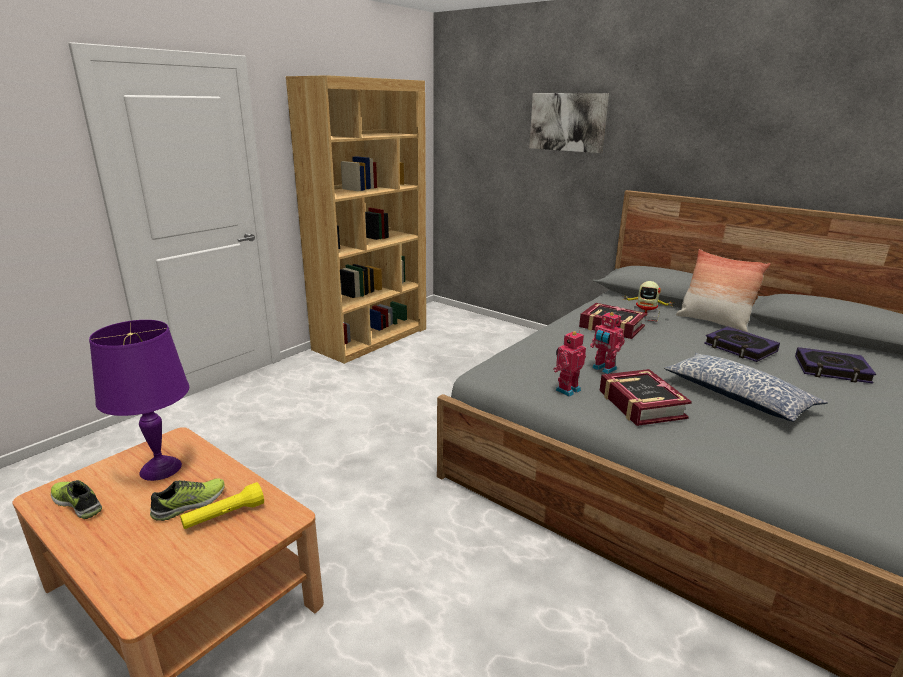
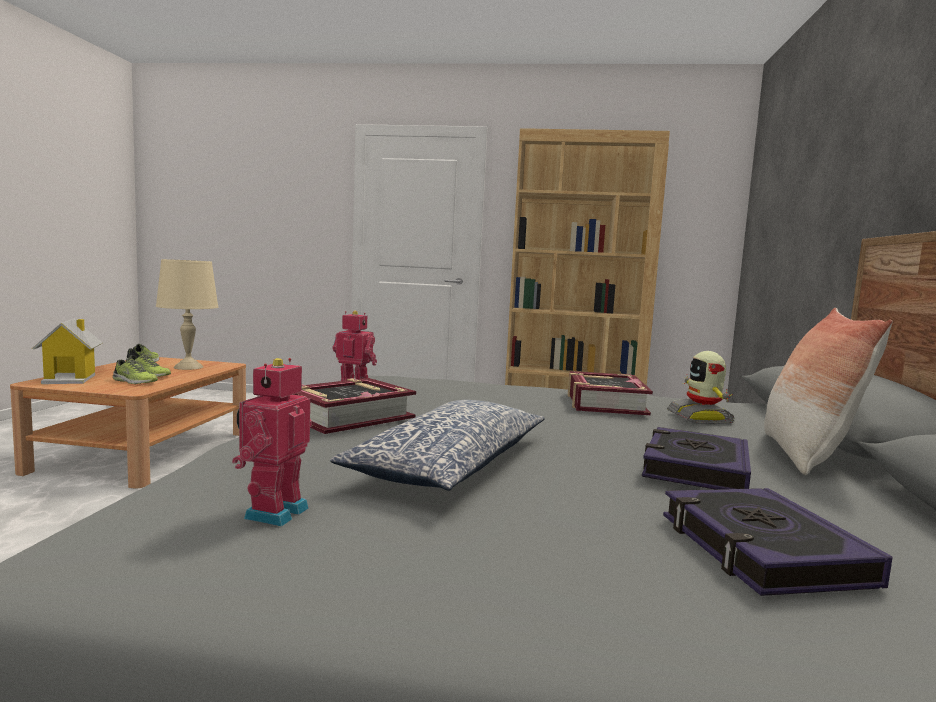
camera: 60 degrees right, 15 degrees down
(146, 573) = (70, 379): none -> toy house
(160, 468) = (189, 367): purple table lamp -> beige table lamp
(224, 516) = (134, 381): yellow flashlight -> shoe
(568, 122) = (835, 150): picture -> none
(603, 369) = (424, 395): toy robot -> toy robot (273, 512)

